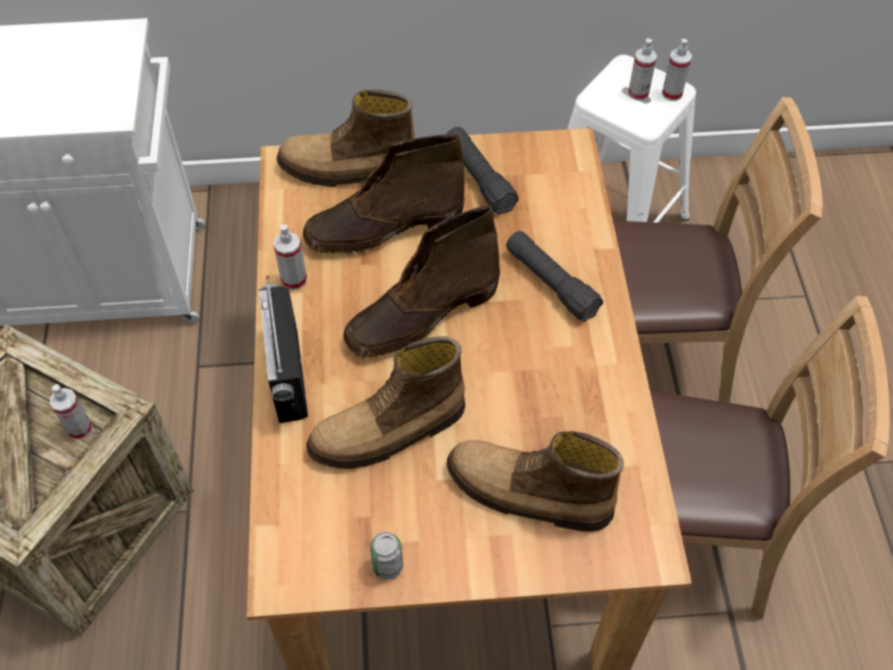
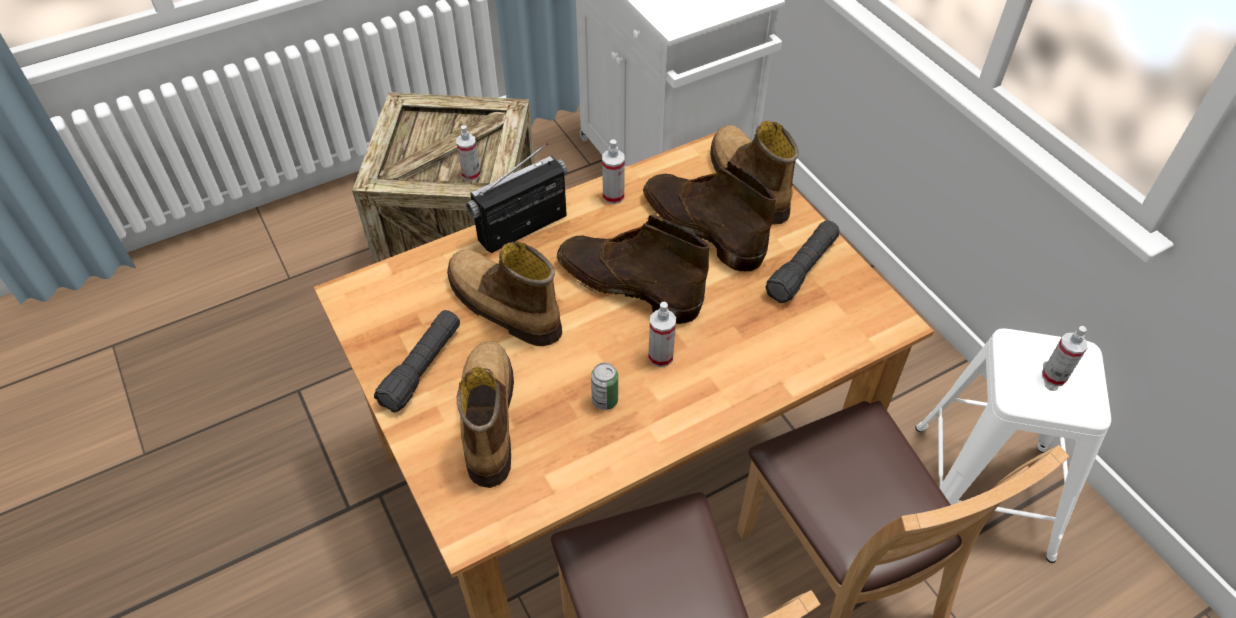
camera: 65 degrees right, 5 degrees down
(387, 566) = (383, 350): can -> can (605, 400)
(551, 283) = (717, 361): black flashlight -> black flashlight (422, 368)
(672, 93) = (1079, 405): spray bottle -> spray bottle (660, 356)

